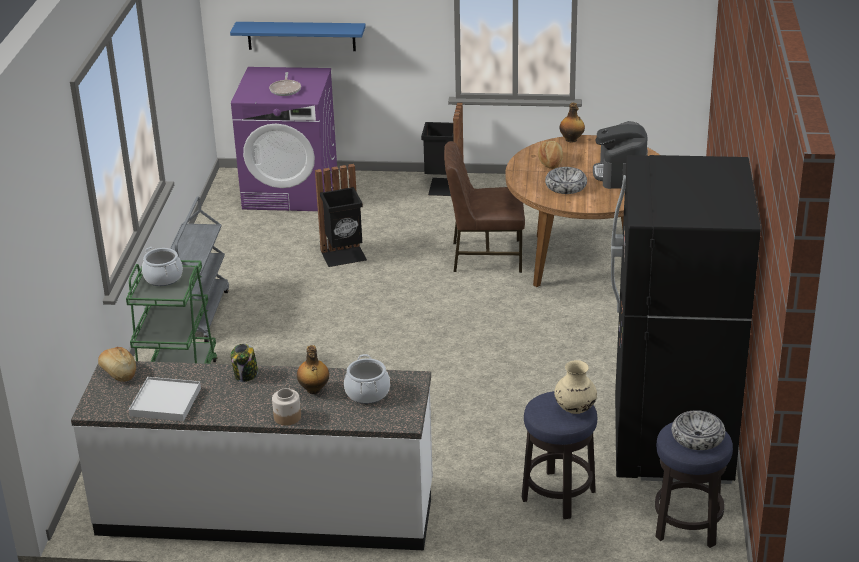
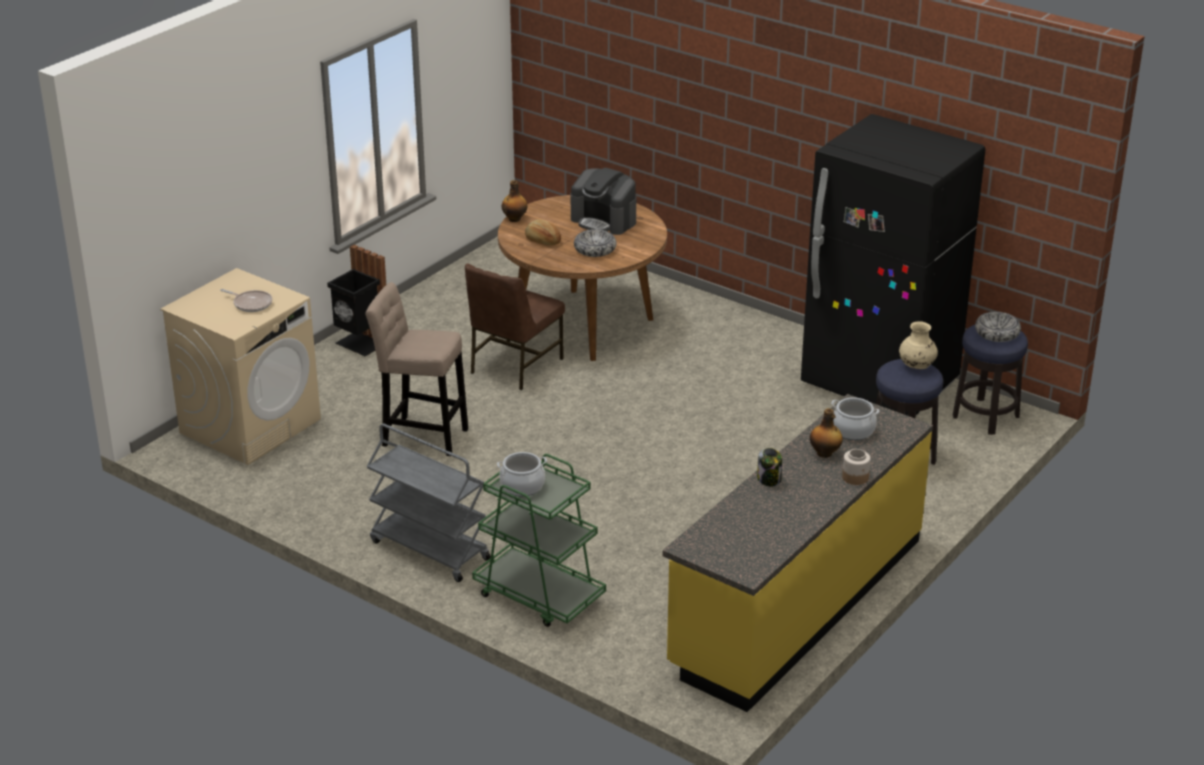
camera: 60 degrees left, 0 degrees up
(118, 372) = (697, 544): bread -> none
(166, 402) = (773, 531): white tray -> none
(266, 510) = (796, 603): white counter -> yellow counter
(291, 191) = (250, 425): purple washing machine -> beige washing machine
(301, 36) = (202, 245): blue shelf -> none
(344, 256) = (421, 436): black trash can -> beige stool

